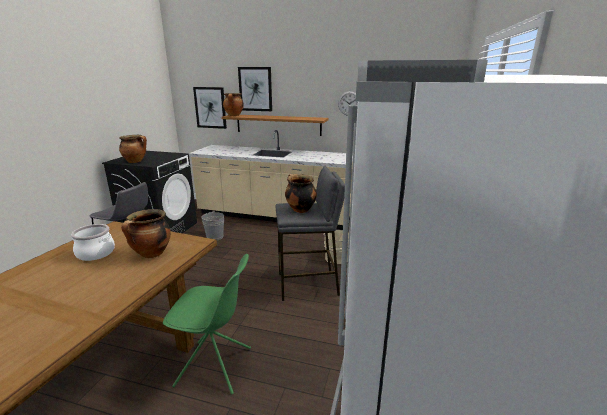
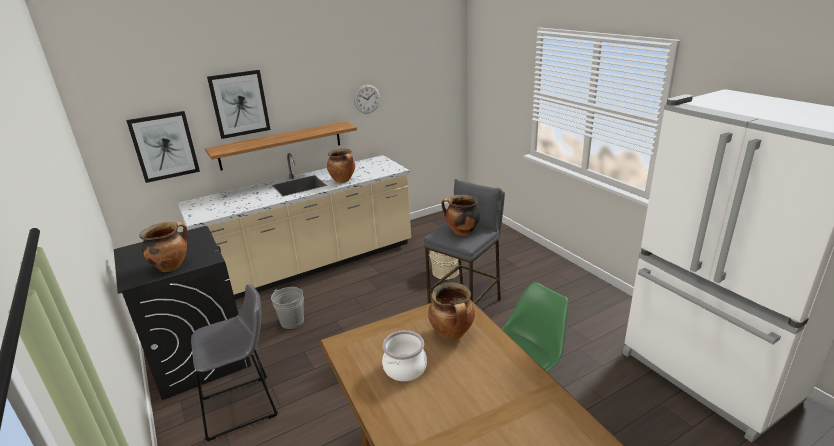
camera: 45 degrees left, 5 degrees up
(234, 115) = (222, 149): cooking pot -> cooking pot (343, 180)

